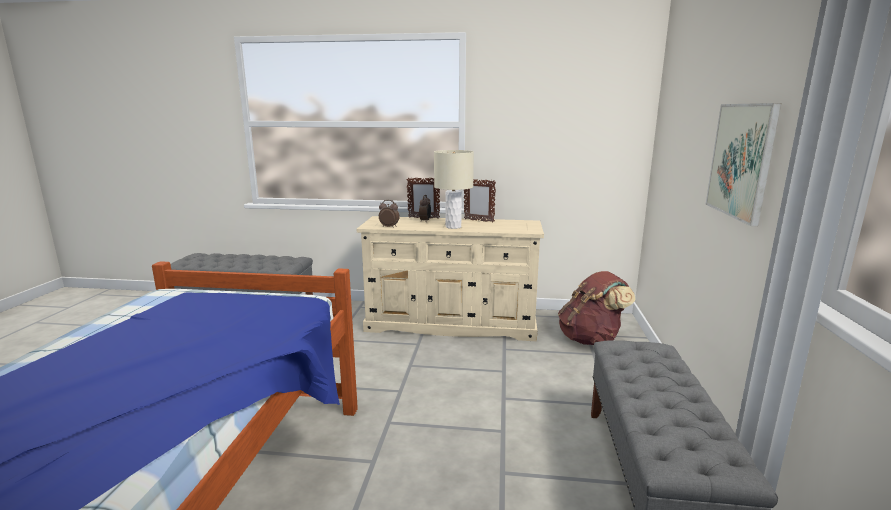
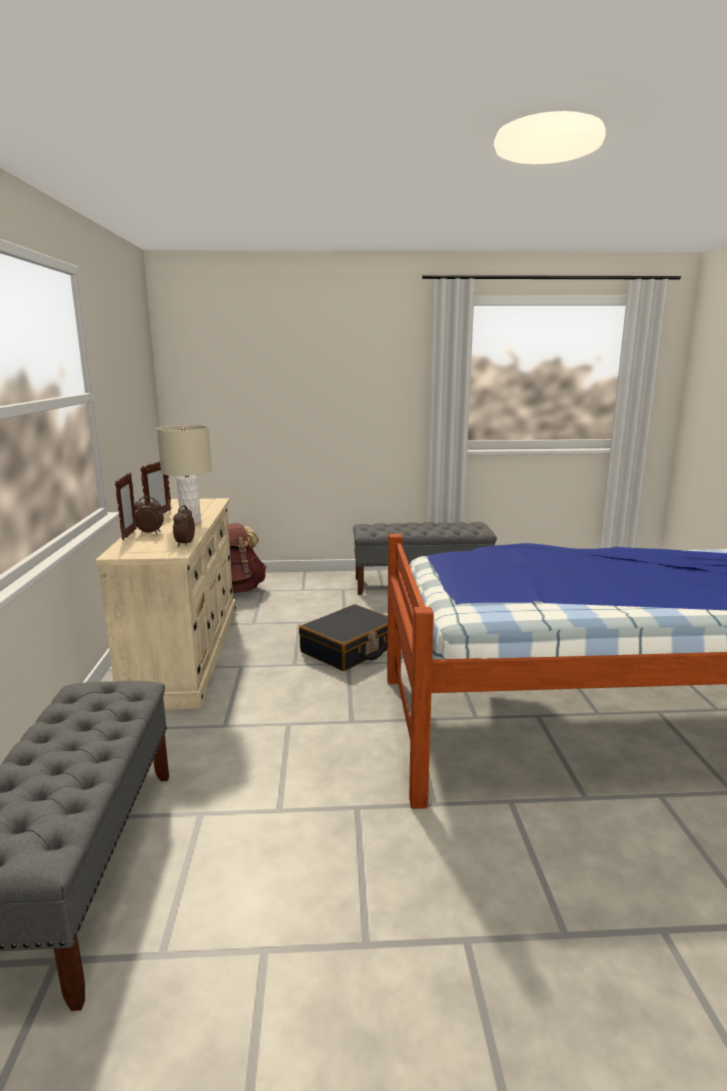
camera: 100 degrees left, 0 degrees up
(429, 394) = (350, 649): none -> black suitcase
(741, 160) = (351, 399): picture -> none

